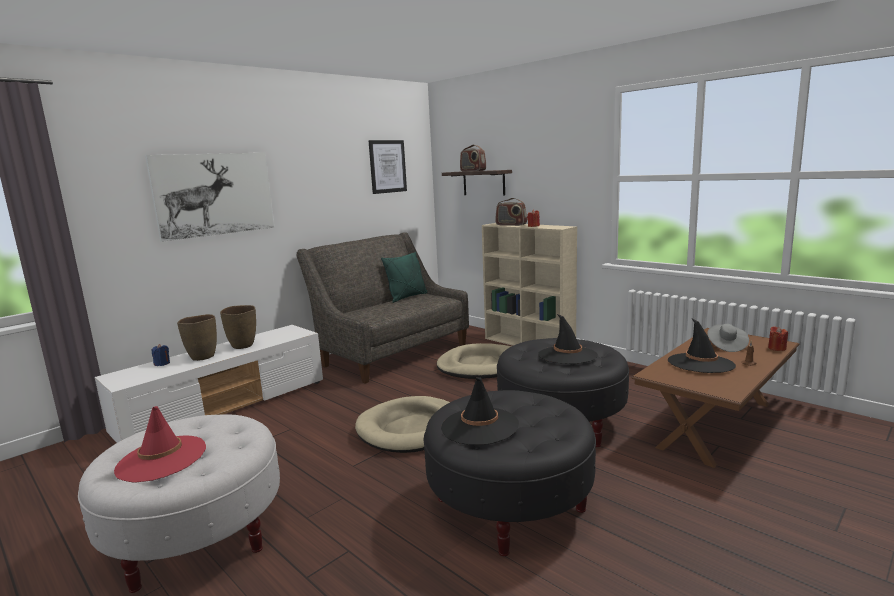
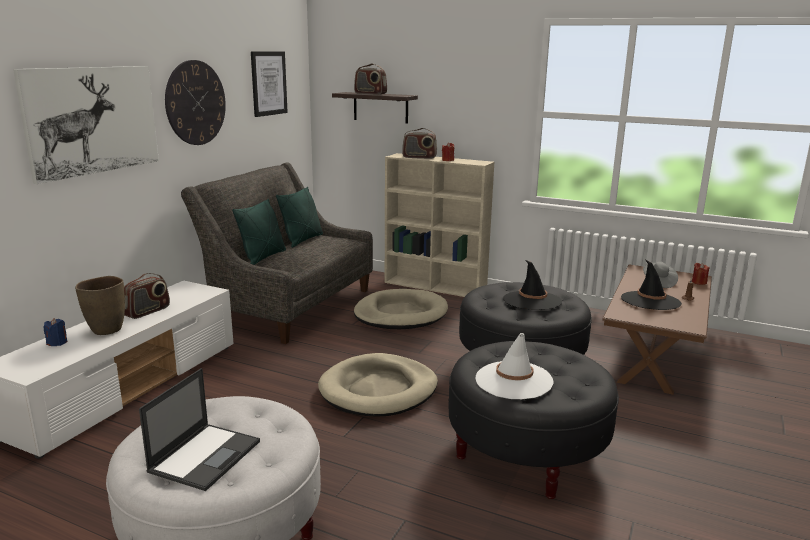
camera: 20 degrees left, 5 degrees up
(161, 459) = (206, 455): red hat -> laptop
(243, 346) = (147, 311): brown vase -> radio
(312, 182) = (195, 103): none -> wall clock
(362, 309) = (263, 257): none -> green pillow
(479, 426) = (513, 380): black hat -> white hat

